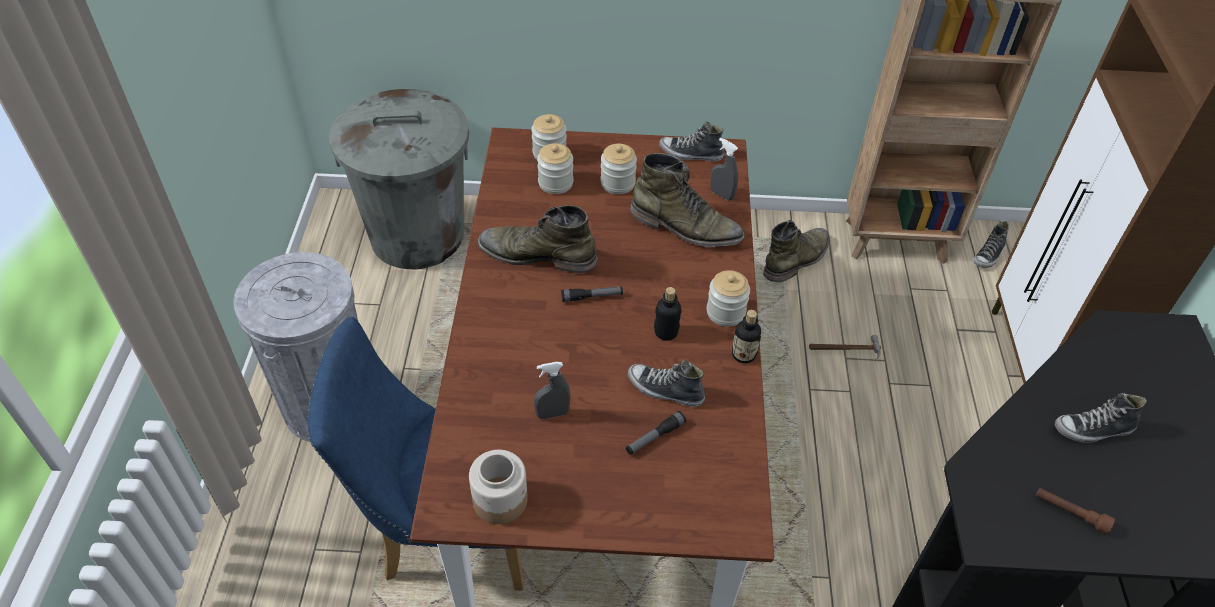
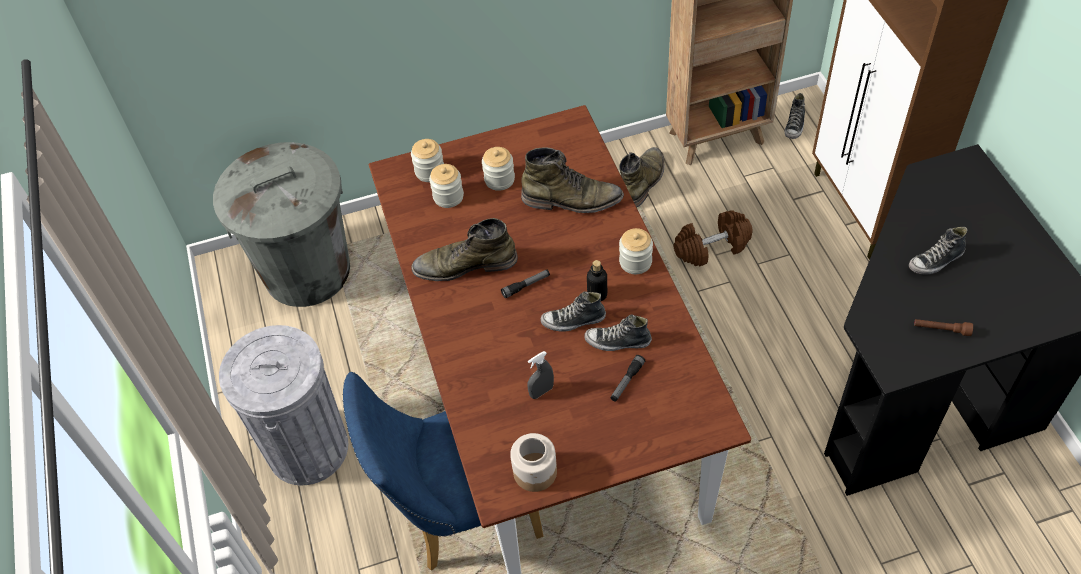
camera: 15 degrees left, 5 degrees up
(691, 154) = (547, 133): shoe -> shoe (573, 321)
(722, 195) = (588, 161): grey spray bottle -> none
(743, 355) = (664, 292): bottle -> none
(844, 350) = (712, 248): hammer -> brown dumbbell

